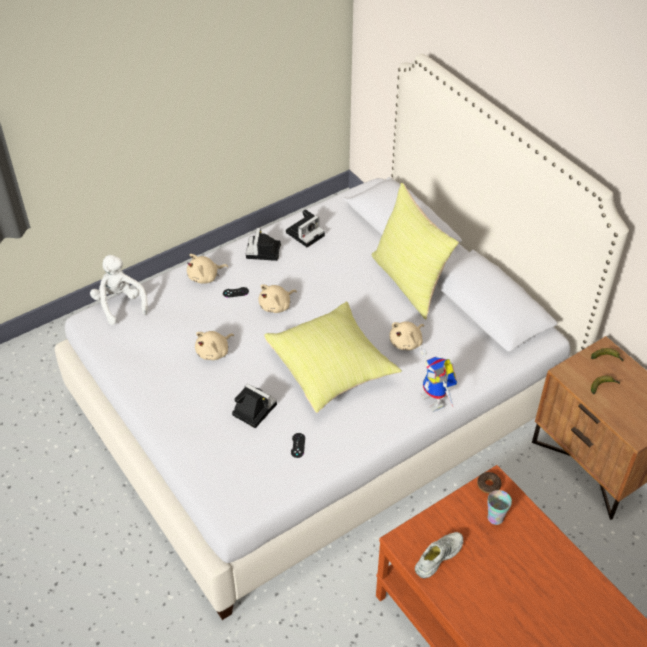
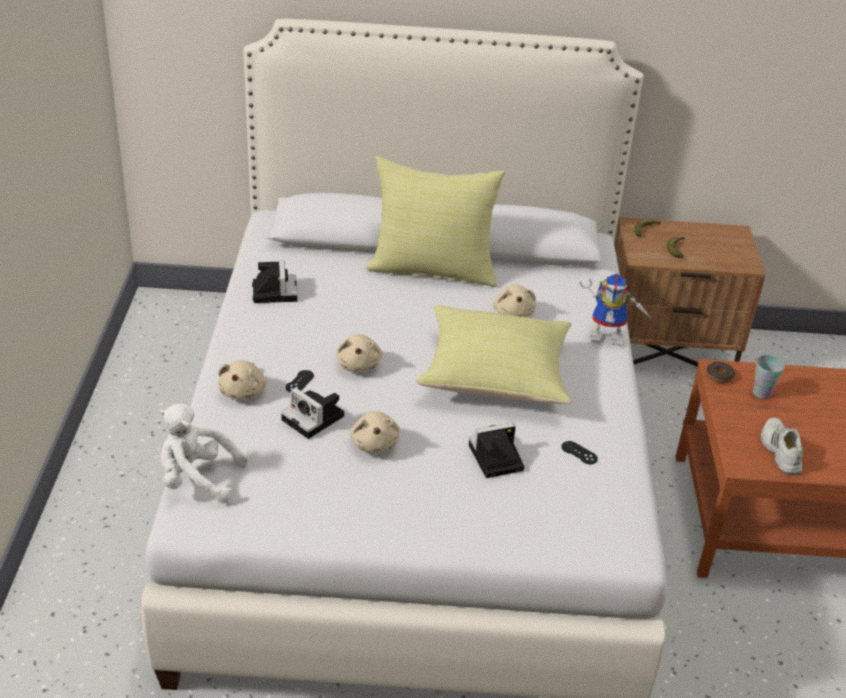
camera: 55 degrees left, 10 degrees down
(263, 252) = (262, 332): camera -> camera (315, 419)

